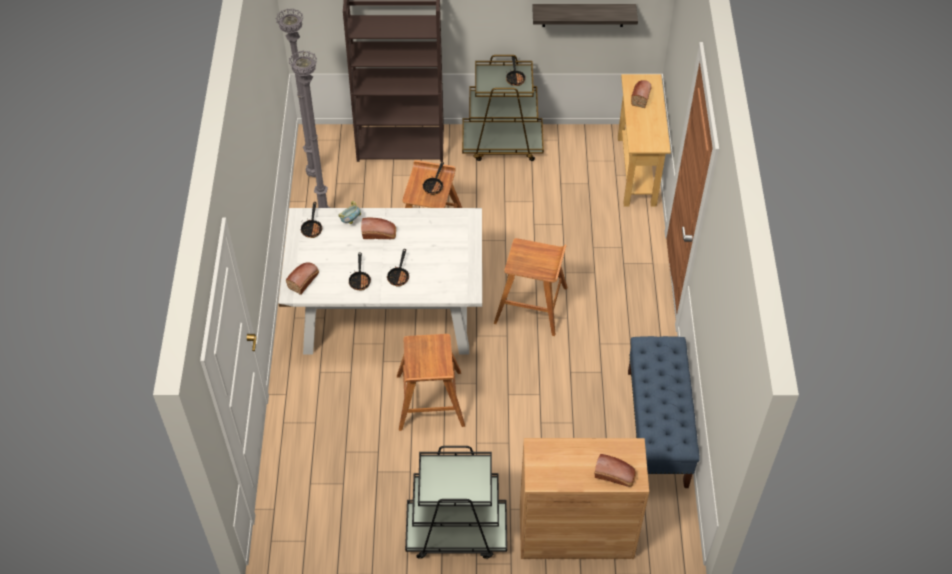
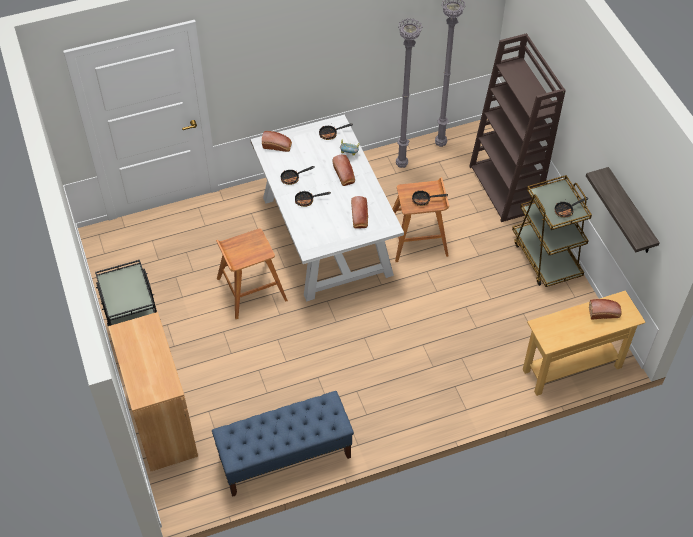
camera: 70 degrees right, 0 degrees up
(531, 305) = (375, 330): brown stool -> none
(615, 475) = (140, 382): bread -> bread (359, 218)

